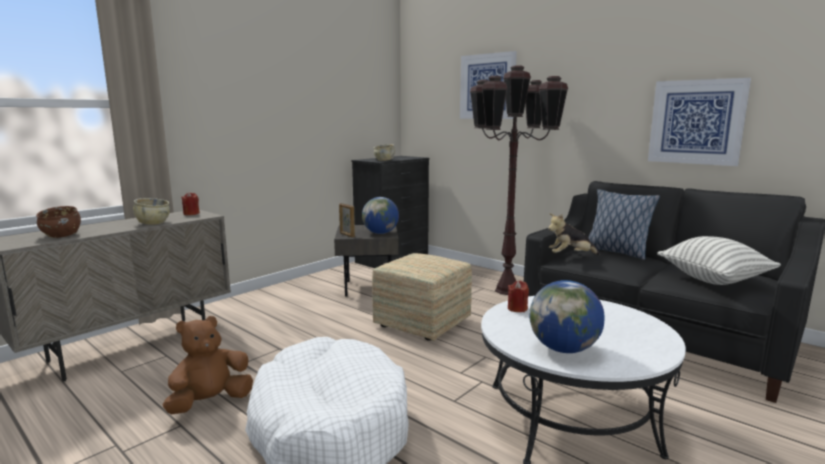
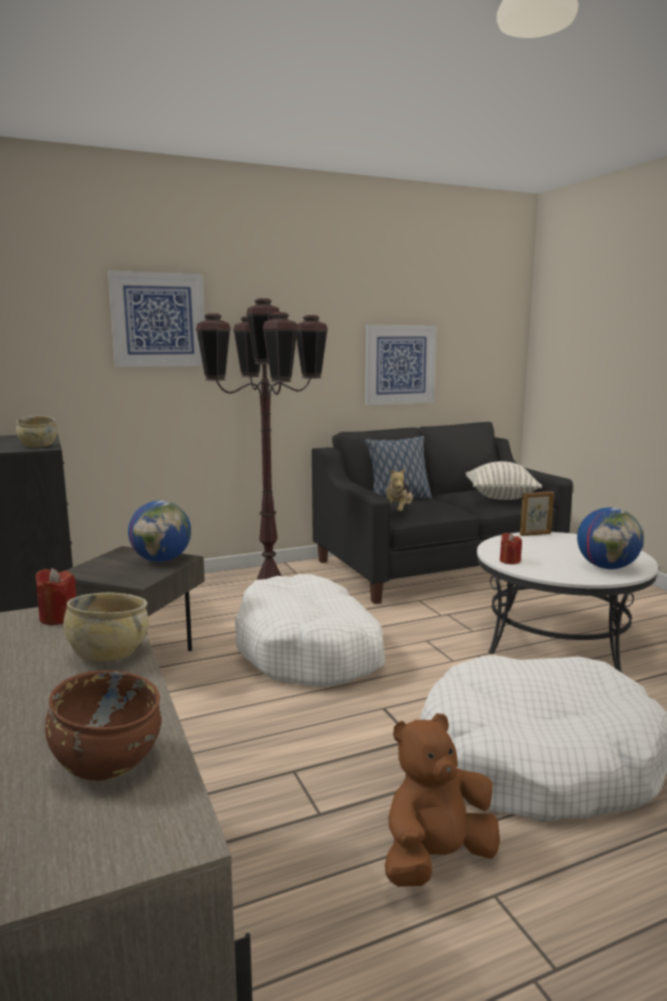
camera: 65 degrees left, 0 degrees up
(210, 402) = (436, 858): brown plush toy -> brown plush toy turned 75 degrees clockwise
(347, 235) = (136, 579): picture frame -> picture frame (535, 534)
(422, 323) = (310, 651): ottoman -> white dog bed

